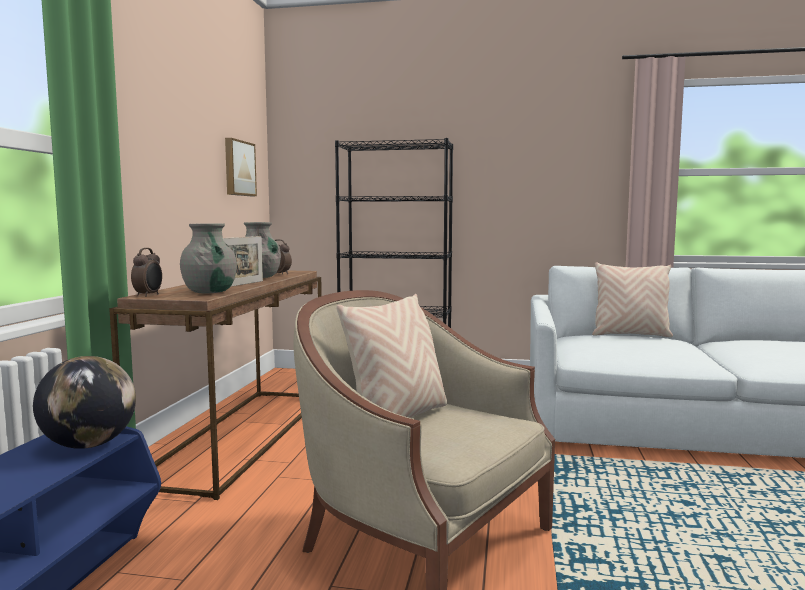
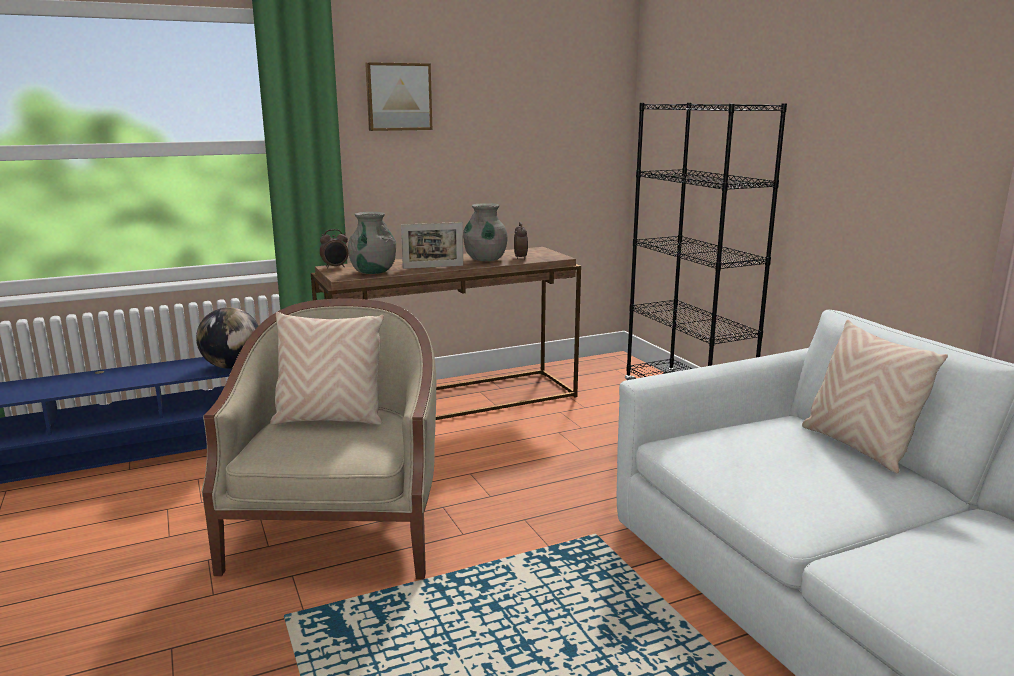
camera: 55 degrees right, 10 degrees up
(238, 168) = (562, 133): picture -> picture (398, 97)

